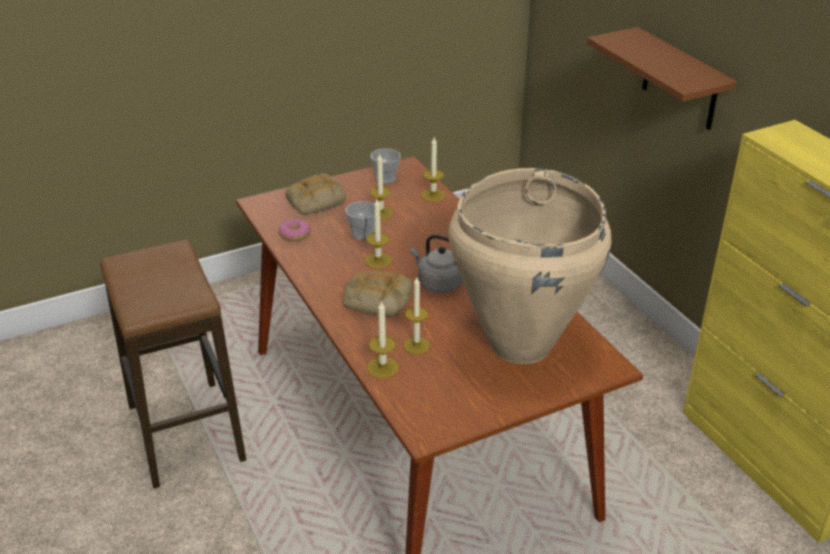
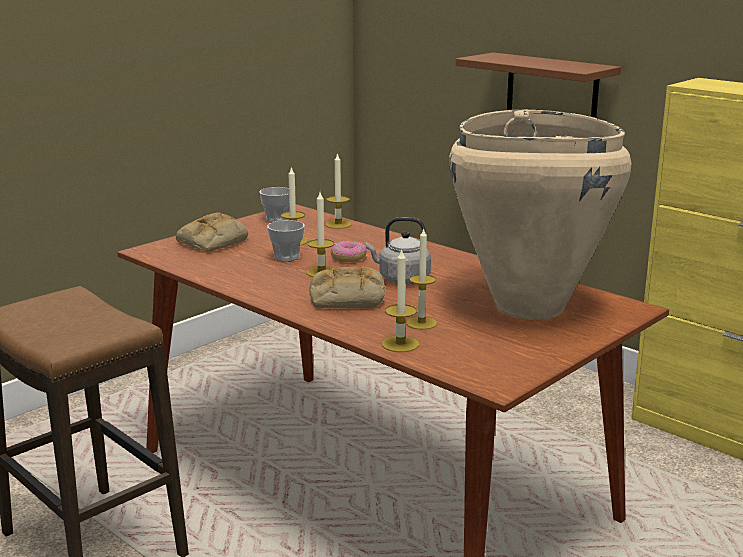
camera: 20 degrees left, 15 degrees down
(295, 235) = (210, 267): donut -> donut (348, 258)

